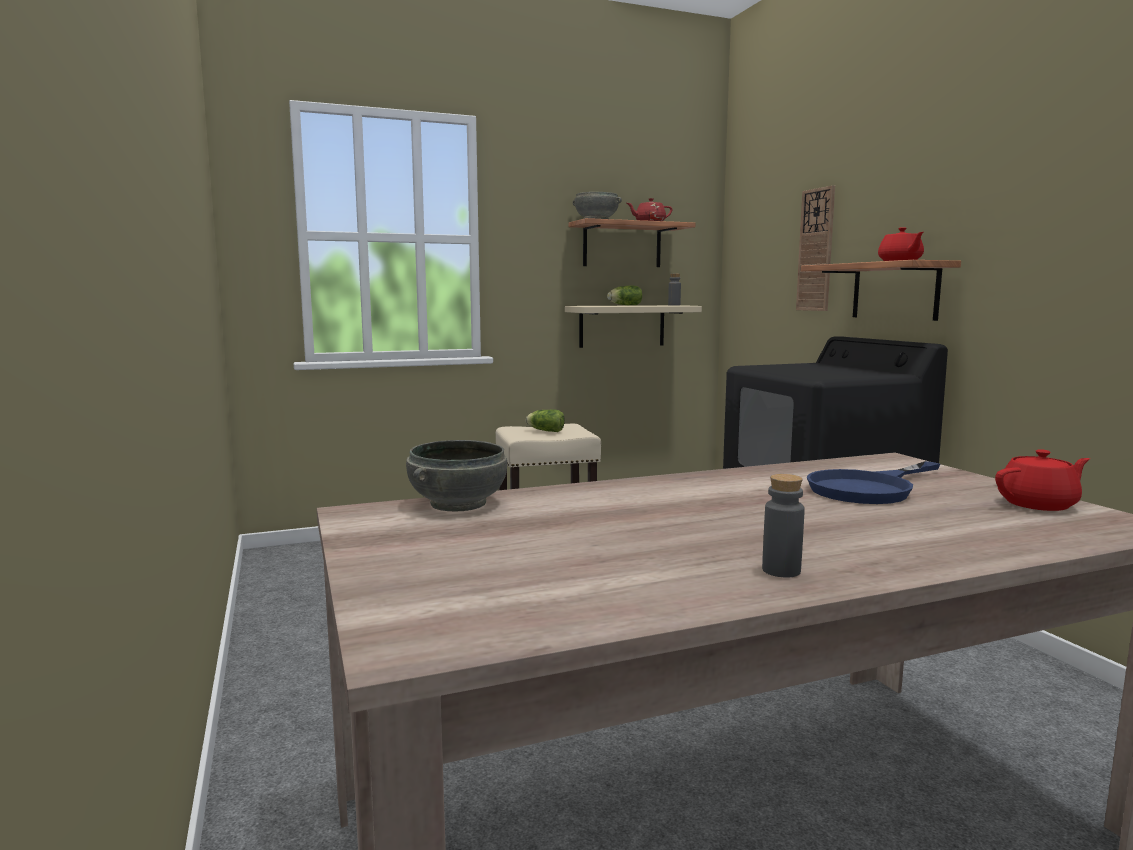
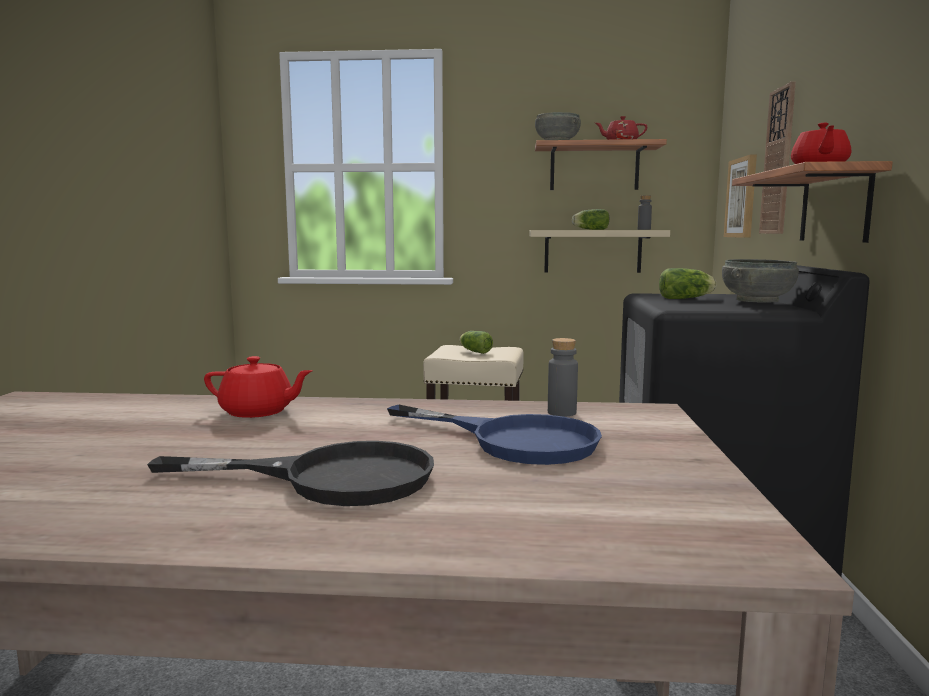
camera: 25 degrees right, 0 degrees up
(457, 503) = (106, 401): grey bowl -> grey bowl (756, 300)
(764, 278) = (742, 198): none -> picture
(781, 570) = (136, 513): grey bottle -> grey bottle (561, 412)
(794, 368) = (687, 298): none -> lettuce
(833, 528) = (332, 478): none -> black frying pan
(869, 488) = (514, 440): blue frying pan -> blue frying pan turned 135 degrees counterclockwise
(1039, 504) = (678, 494): red teapot -> red teapot (258, 412)

